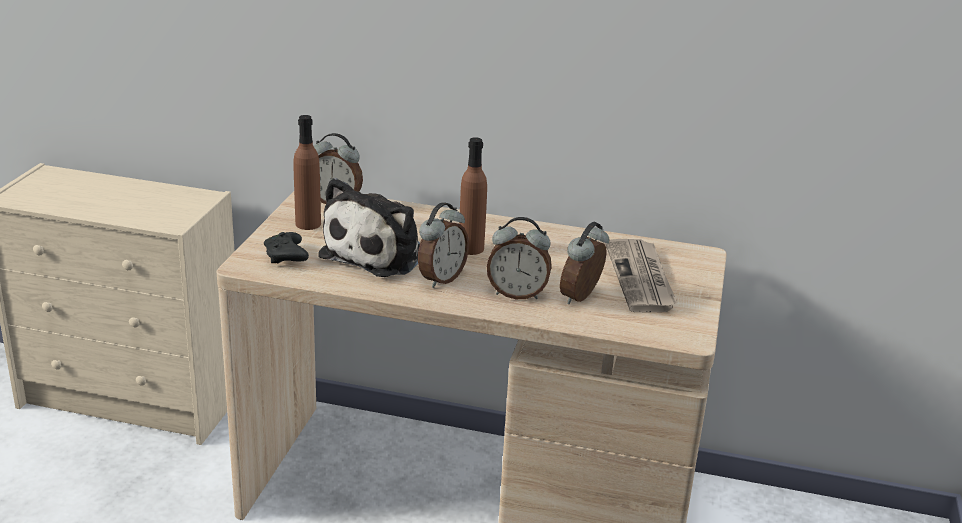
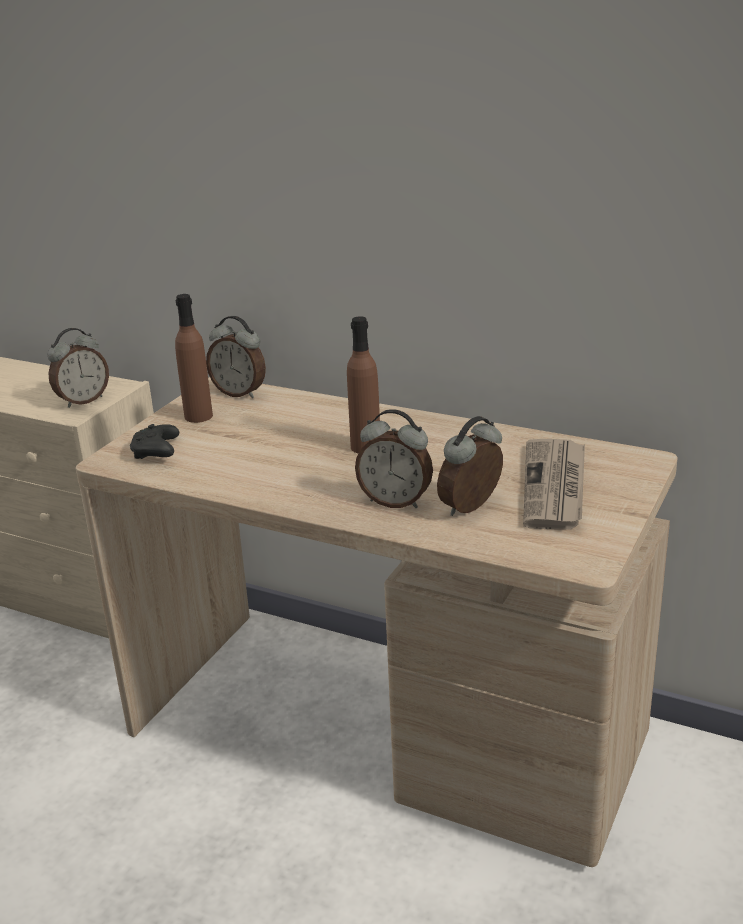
camera: 15 degrees right, 0 degrees up
(379, 253) = (259, 450): plush toy -> none
(441, 279) = (315, 481): alarm clock -> alarm clock (83, 400)

